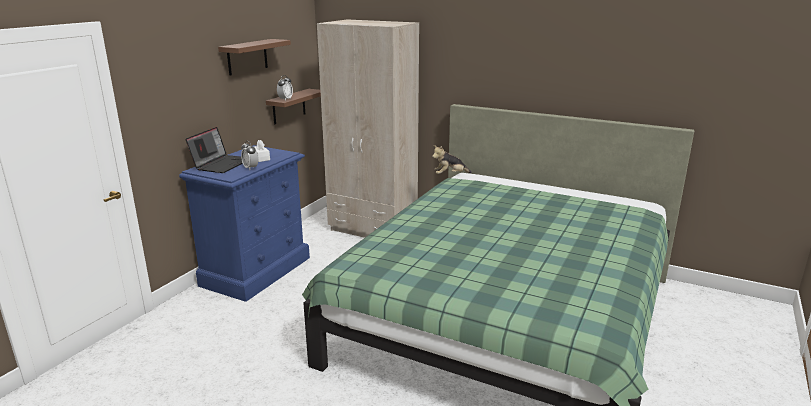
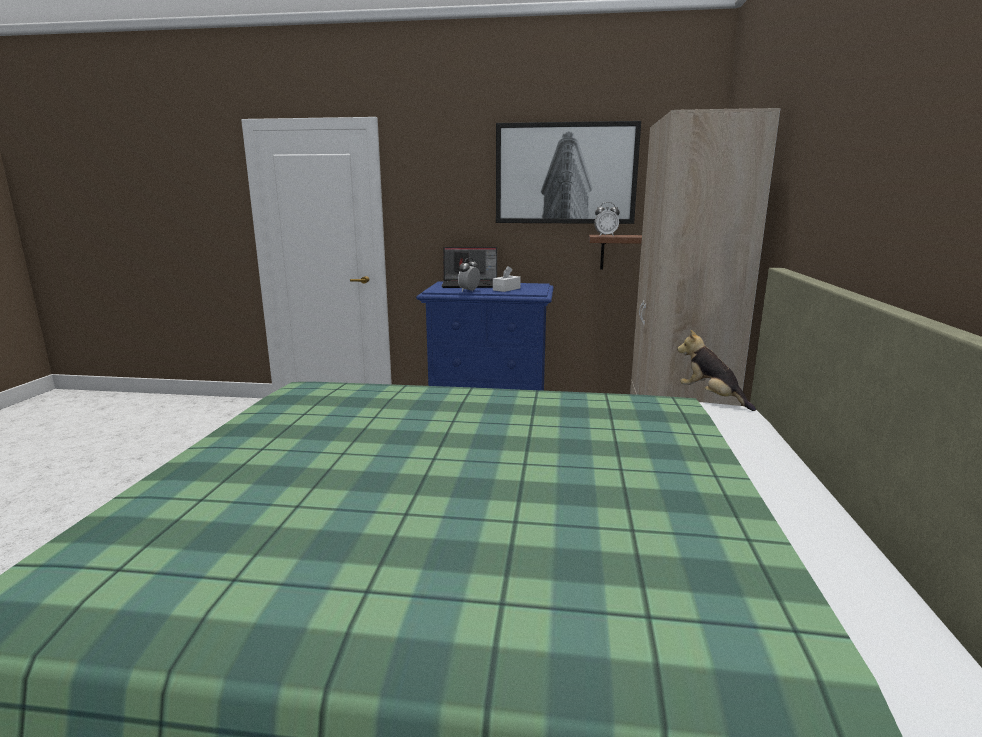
camera: 70 degrees right, 5 degrees down
(247, 57) = (565, 173): brown shelf -> picture

